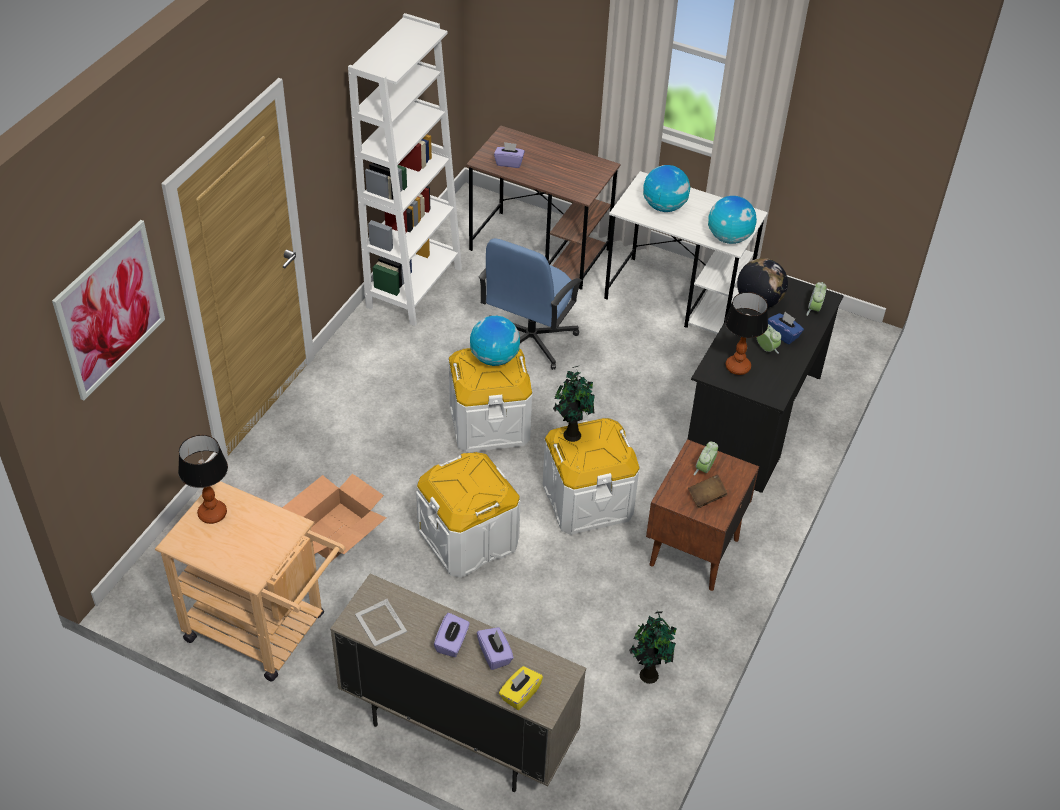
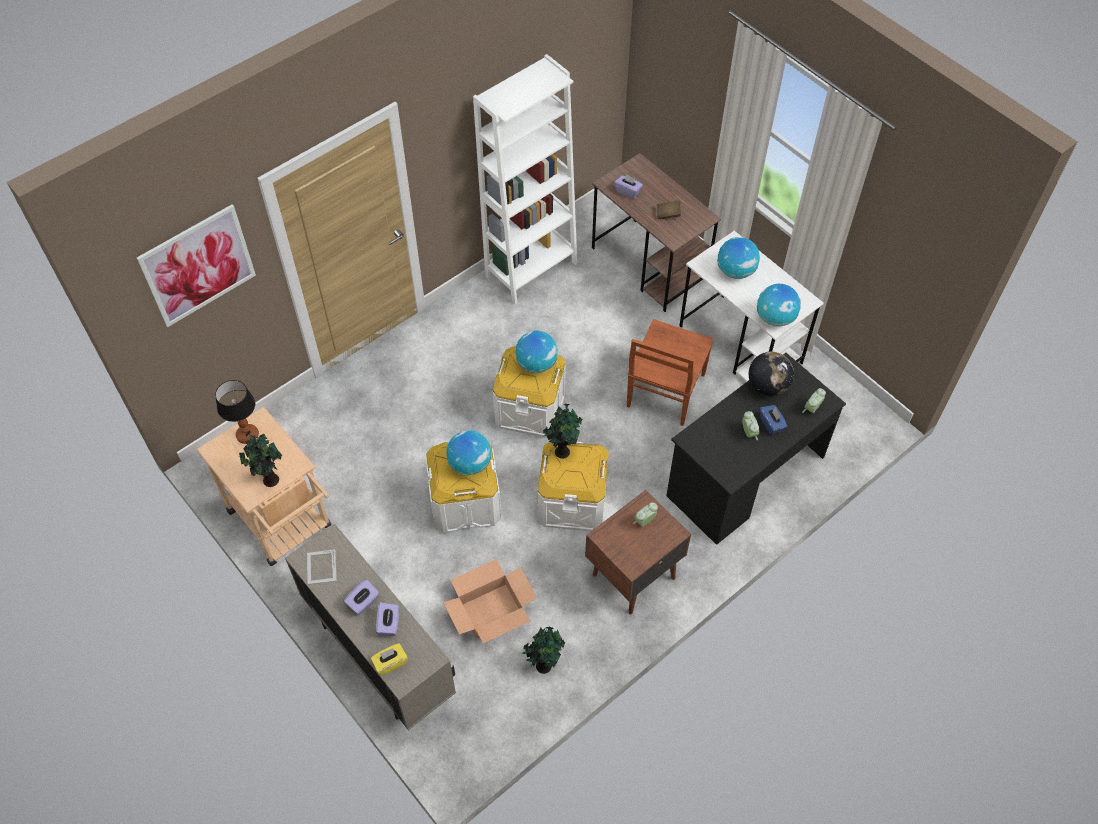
camera: 25 degrees right, 10 degrees up
(266, 551) = (269, 479): none -> potted plant
(335, 532) = (371, 461): cardboard box -> cardboard box (491, 610)
(476, 477) = (469, 464): none -> globe
(529, 340) = (598, 345): blue office chair -> none
(625, 364) = (665, 392): none -> brown chair
(706, 497) = (633, 546): brown book -> brown book (668, 214)
(738, 366) = (715, 441): table lamp -> none

